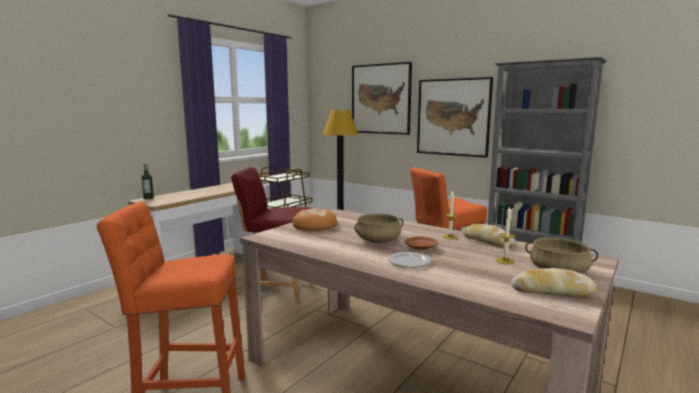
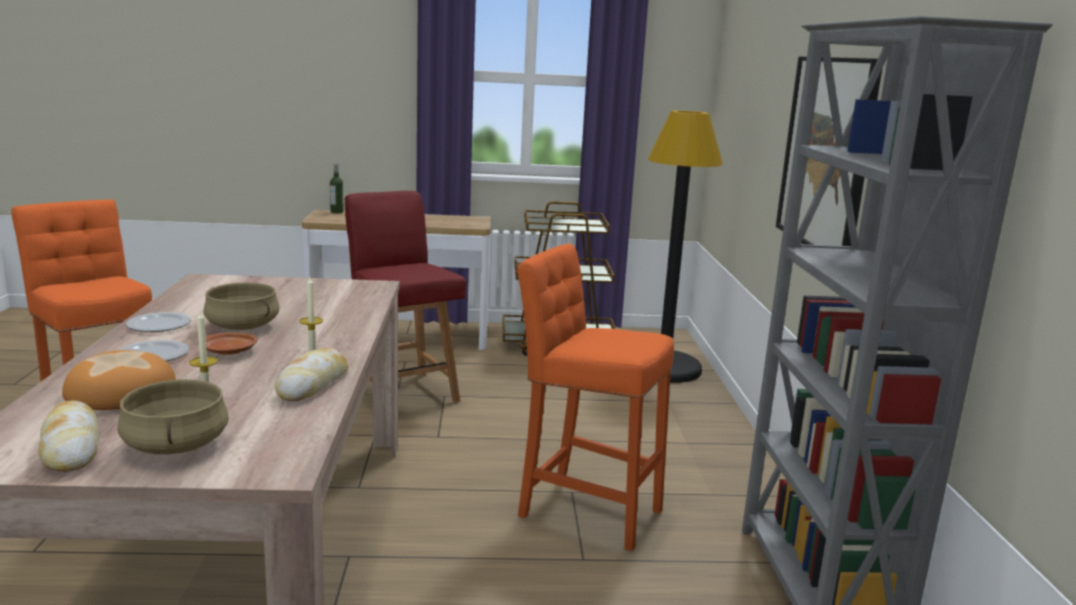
camera: 50 degrees right, 5 degrees up
(314, 225) = (285, 288): bread -> bread (122, 391)
(349, 255) = (159, 325): none -> plate
(381, 99) = (766, 95): picture -> none

